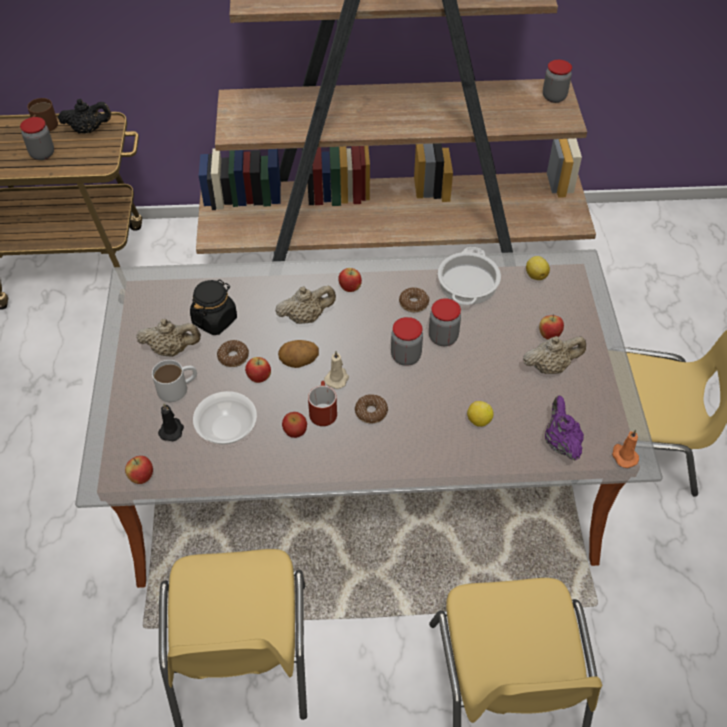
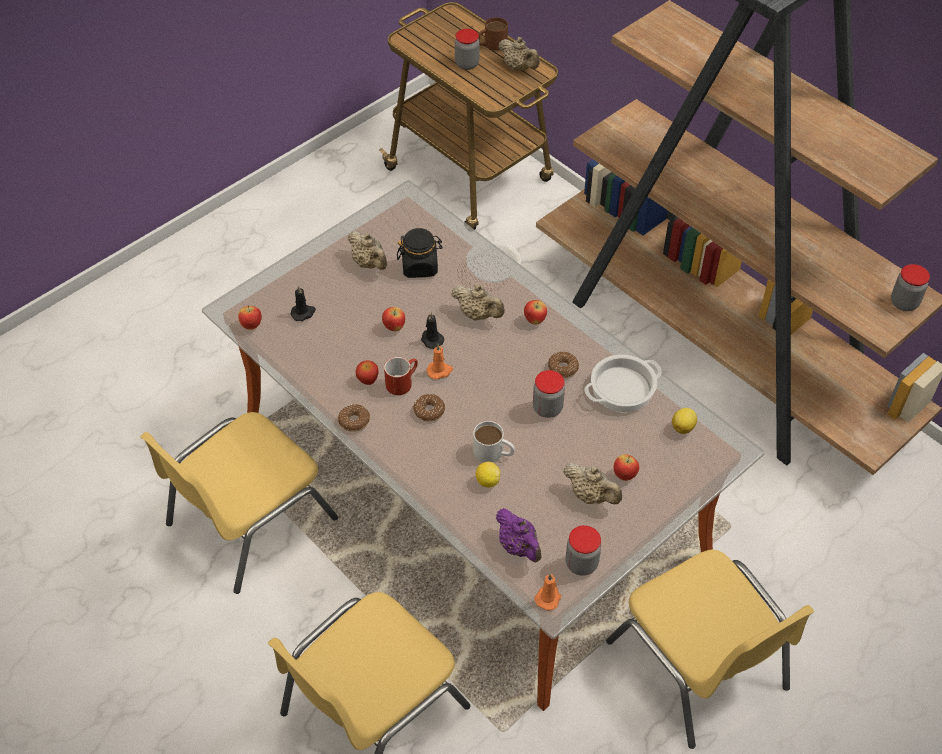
camera: 50 degrees right, 0 degrees up
(88, 130) = (519, 67): black teapot -> beige teapot
(178, 387) = (341, 290): white mug -> white mug (494, 452)
(226, 428) = (333, 340): bowl -> bowl (493, 271)
(233, 357) = (398, 300): donut -> donut (354, 421)
(299, 362) = (431, 339): potato -> black candle
(337, 378) = (440, 371): beige candle -> orange candle
(406, 356) = (503, 397): jar -> jar (581, 563)
(560, 443) = (519, 547): purple teapot -> purple teapot turned 105 degrees clockwise

